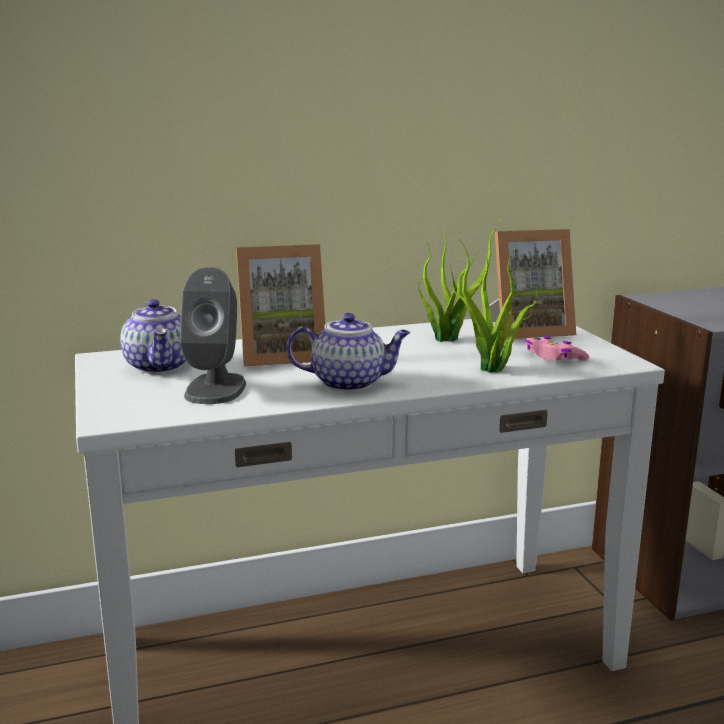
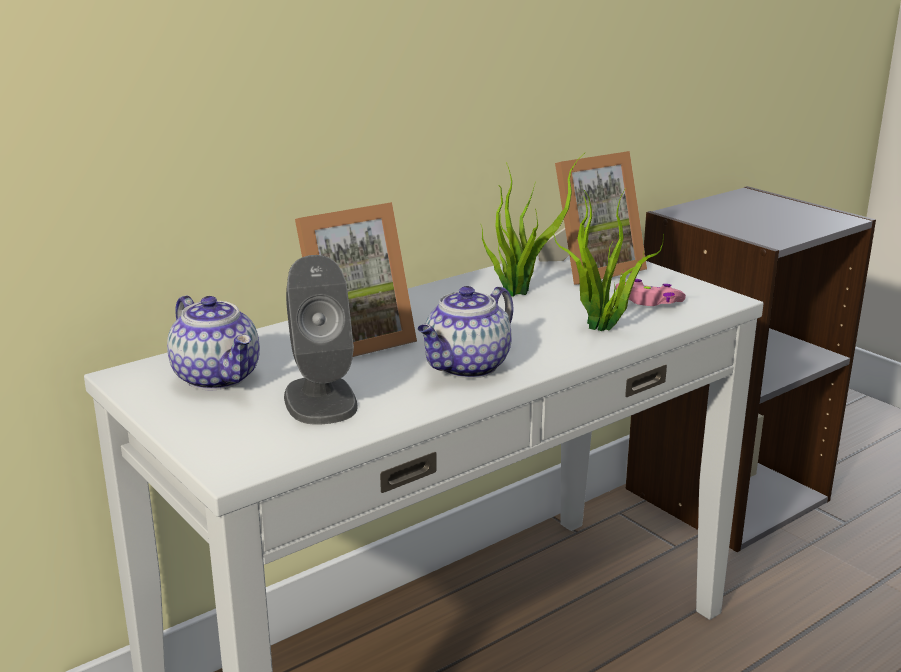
camera: 20 degrees left, 5 degrees up
(350, 383) = (467, 367): teapot -> teapot turned 150 degrees clockwise

